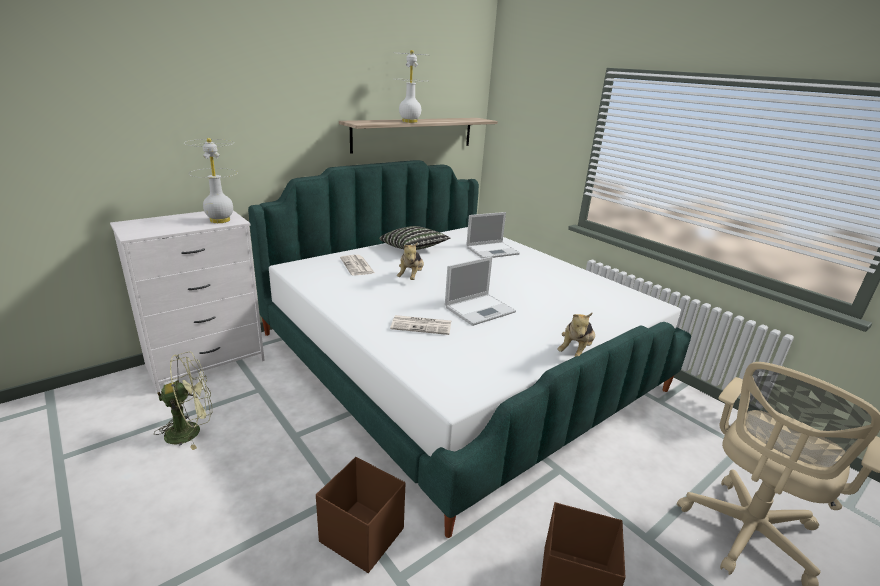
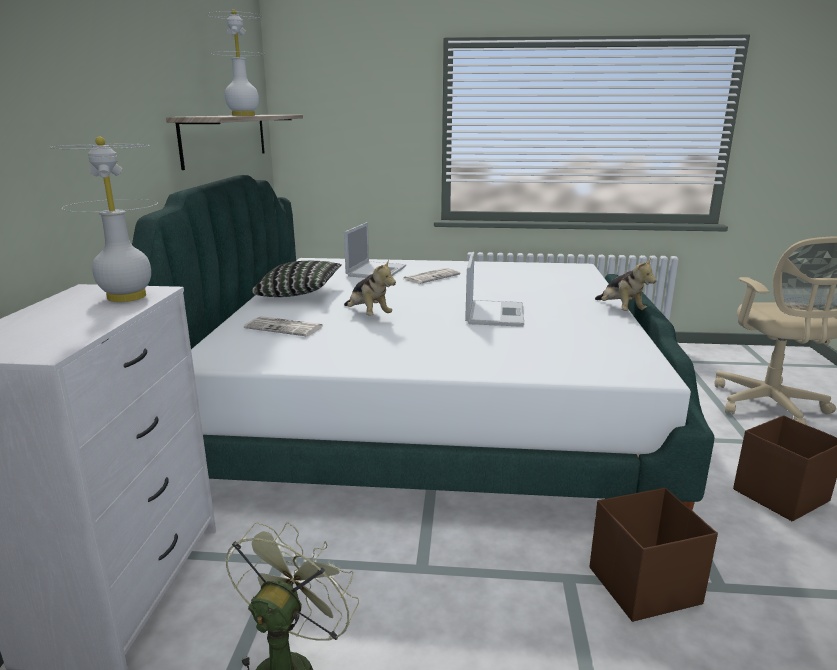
camera: 45 degrees left, 5 degrees down
(422, 325) = (490, 343): newspaper -> newspaper (431, 277)

